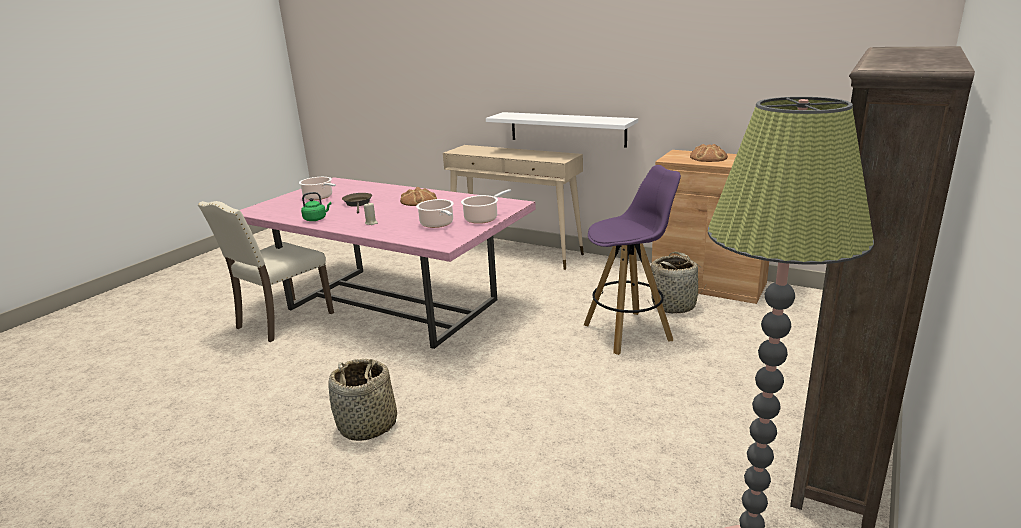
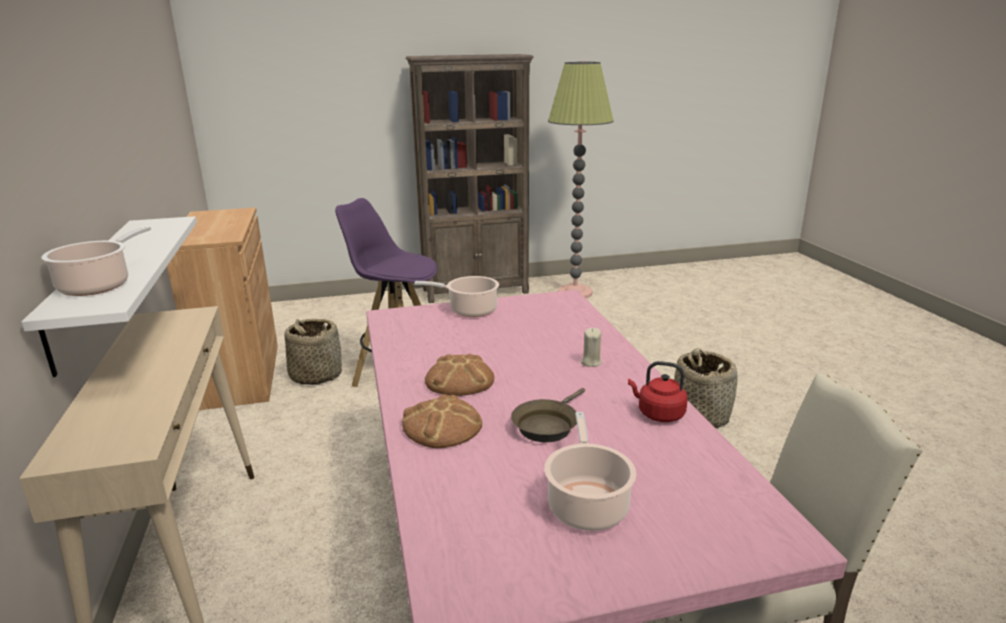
camera: 135 degrees left, 0 degrees up
(316, 219) = (658, 414): green kettle -> red kettle
(437, 224) = (525, 323): cooking pot -> cooking pot (98, 285)
(708, 157) = (210, 227): bread -> bread (441, 426)

